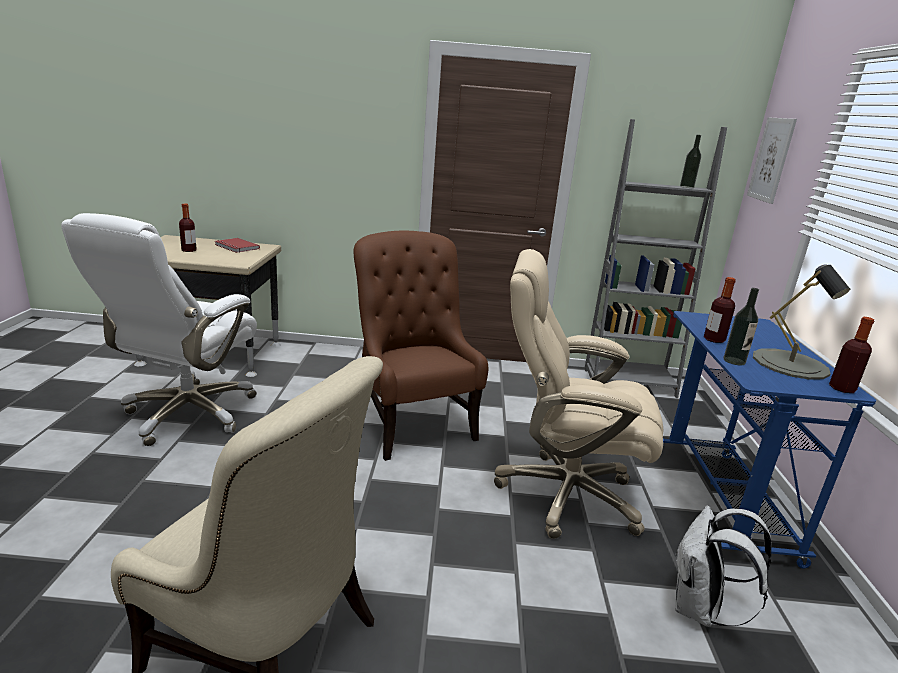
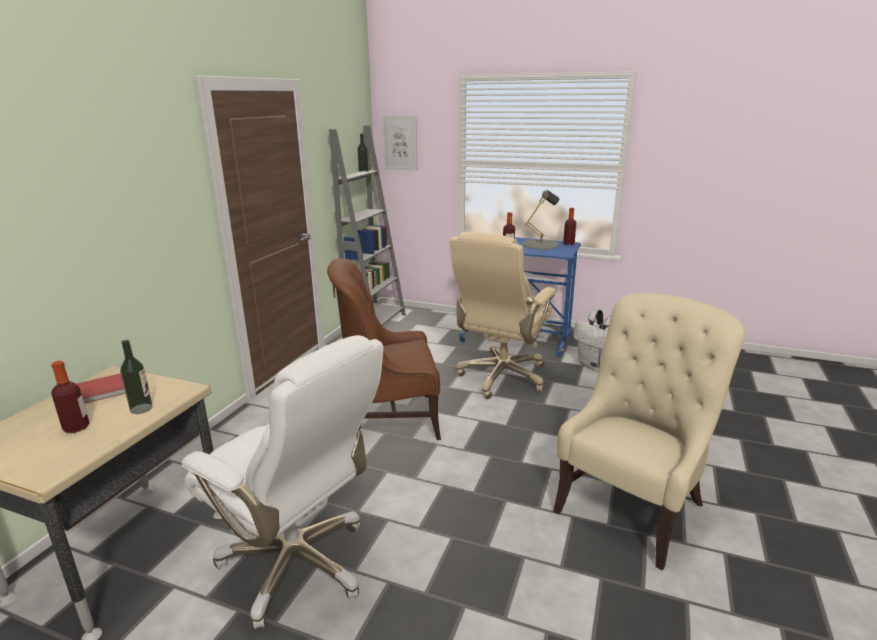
camera: 70 degrees left, 0 degrees up
(734, 361) = (538, 252): bottle -> bottle (141, 408)

